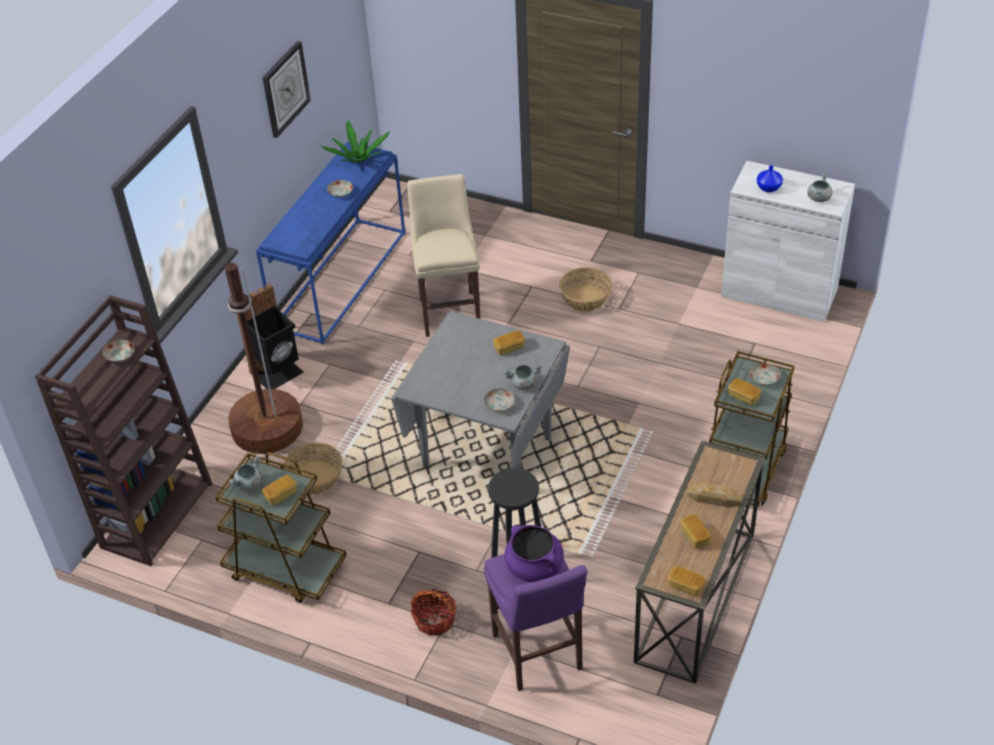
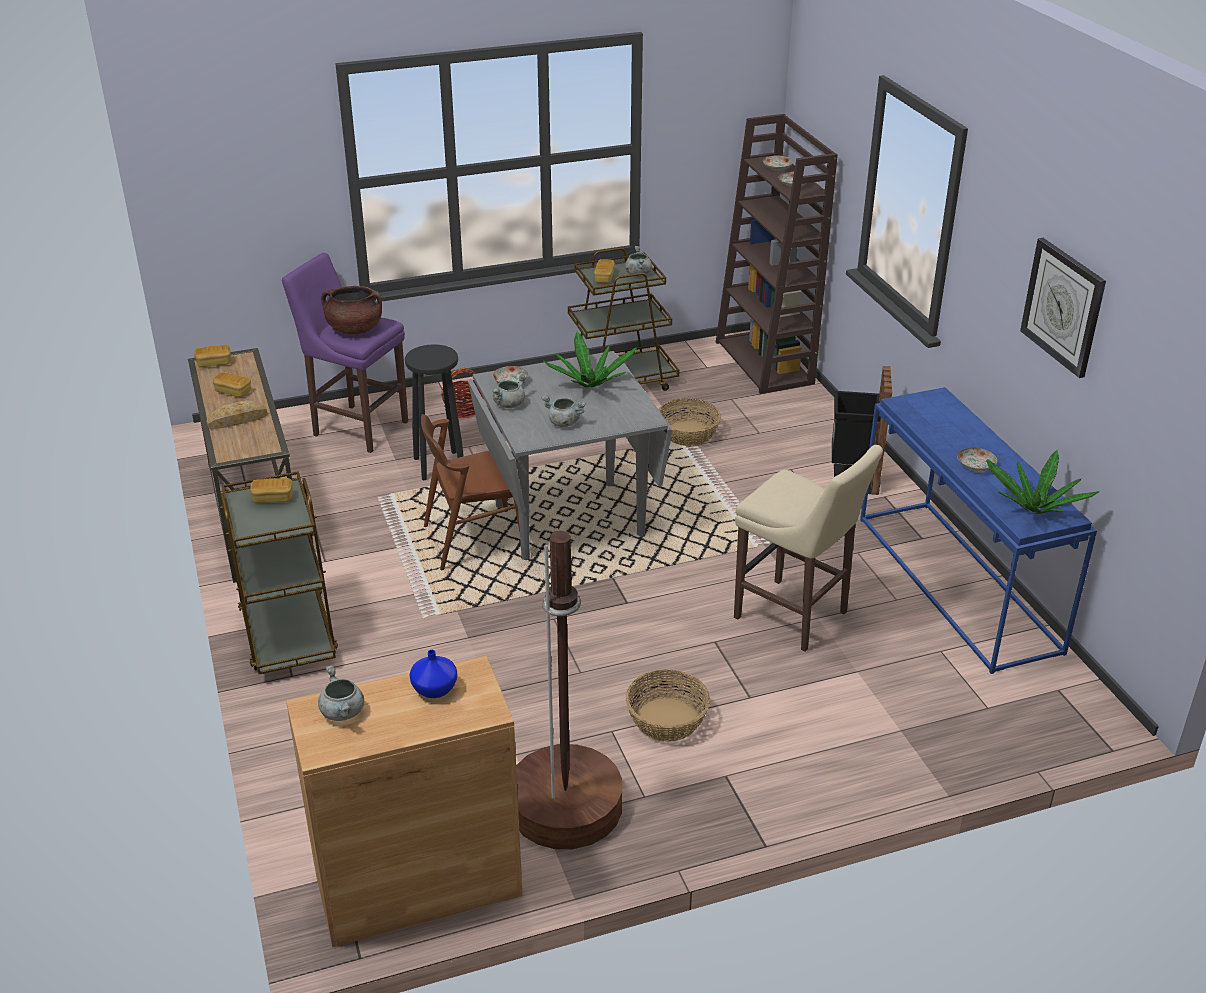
camera: 135 degrees right, 10 degrees down
(267, 428) = (786, 441): brown floor lamp -> brown floor lamp (566, 806)
(451, 371) = (590, 384): none -> potted plant
(509, 348) = (563, 422): bread -> grey cooking pot
(535, 567) = (354, 329): purple cooking pot -> brown cooking pot
(564, 474) = (474, 540): none -> brown chair
(764, 379) = (263, 523): plate -> plate (776, 168)
(779, 292) = (418, 885): white cabinet -> brown cabinet

